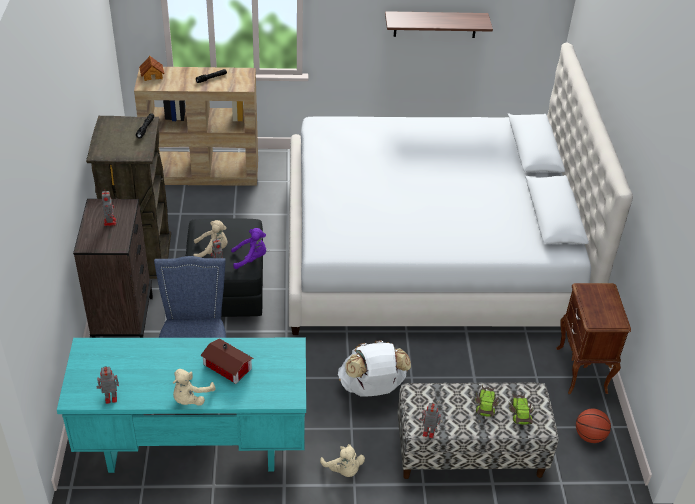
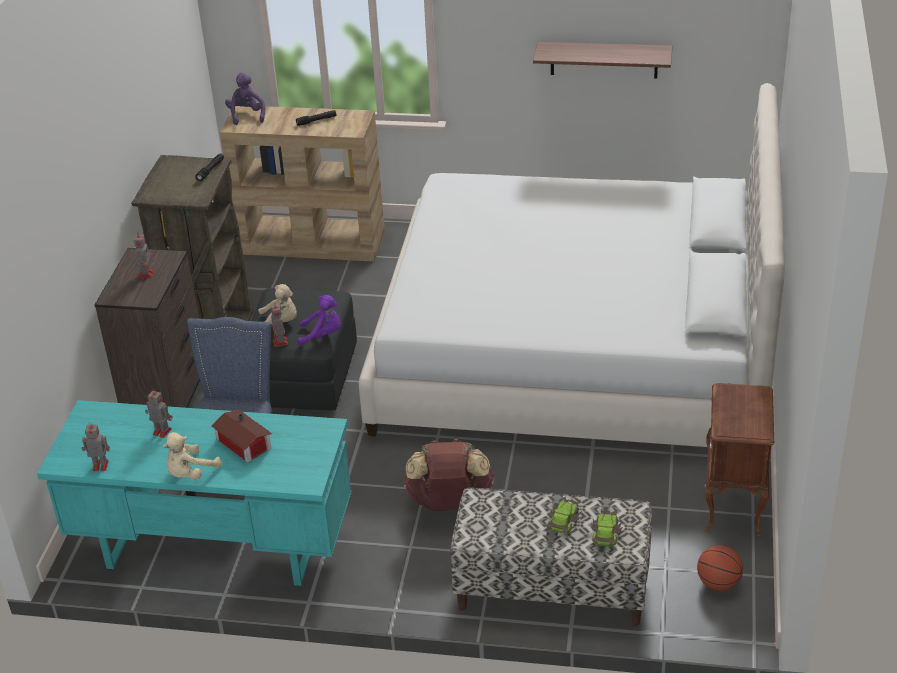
camera: 15 degrees right, 5 degrees down
(152, 75) = (247, 115): toy house -> purple plush toy
(343, 470) = (386, 592): beige plush toy -> none
(372, 388) = (449, 503): white backpack -> brown backpack
(428, 432) = (479, 543): toy robot -> toy robot (161, 431)

